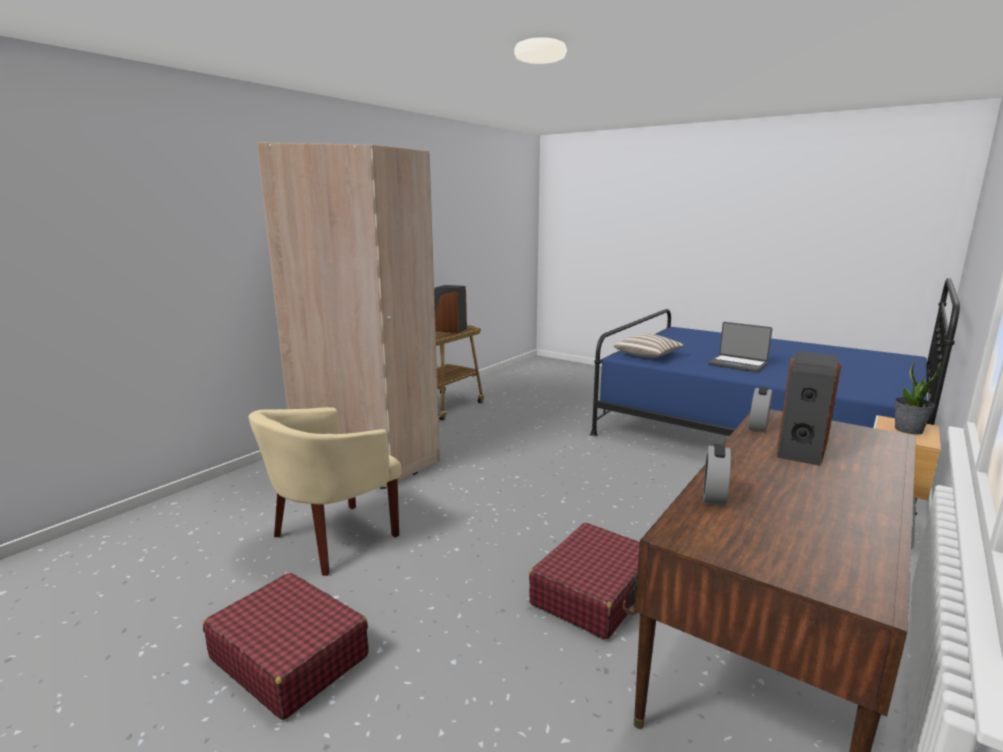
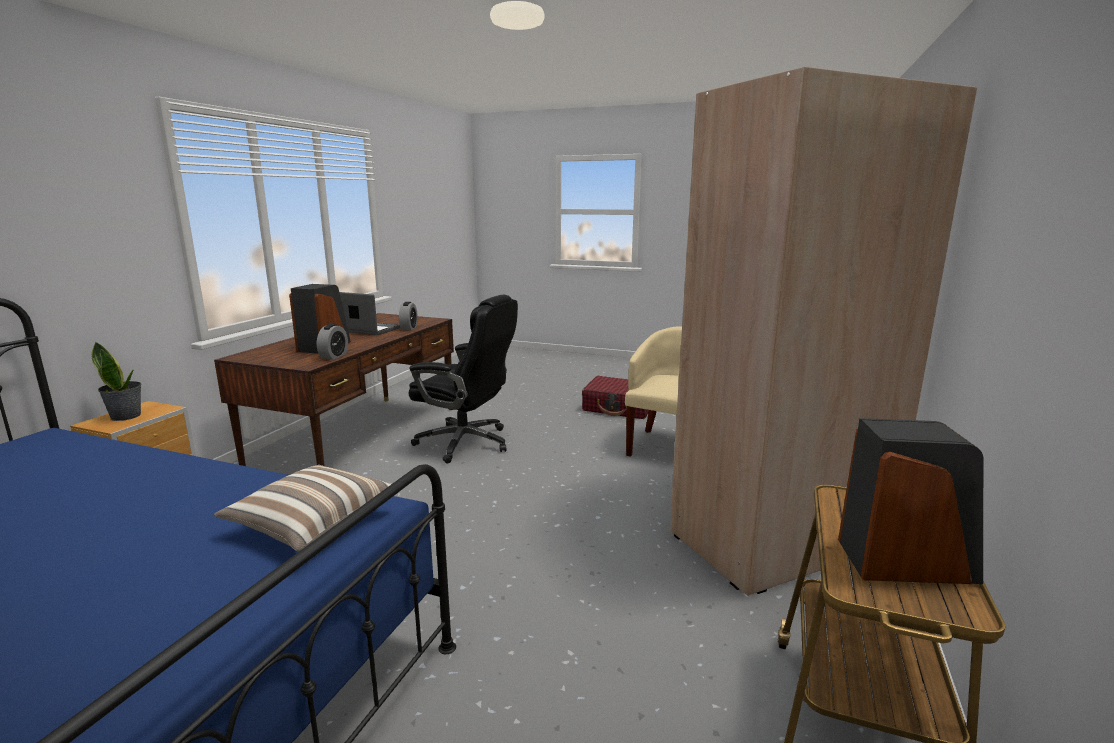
camera: 165 degrees right, 0 degrees up
(594, 592) = (466, 443): red suitcase -> black office chair
(738, 364) = (134, 512): laptop -> laptop (368, 330)

